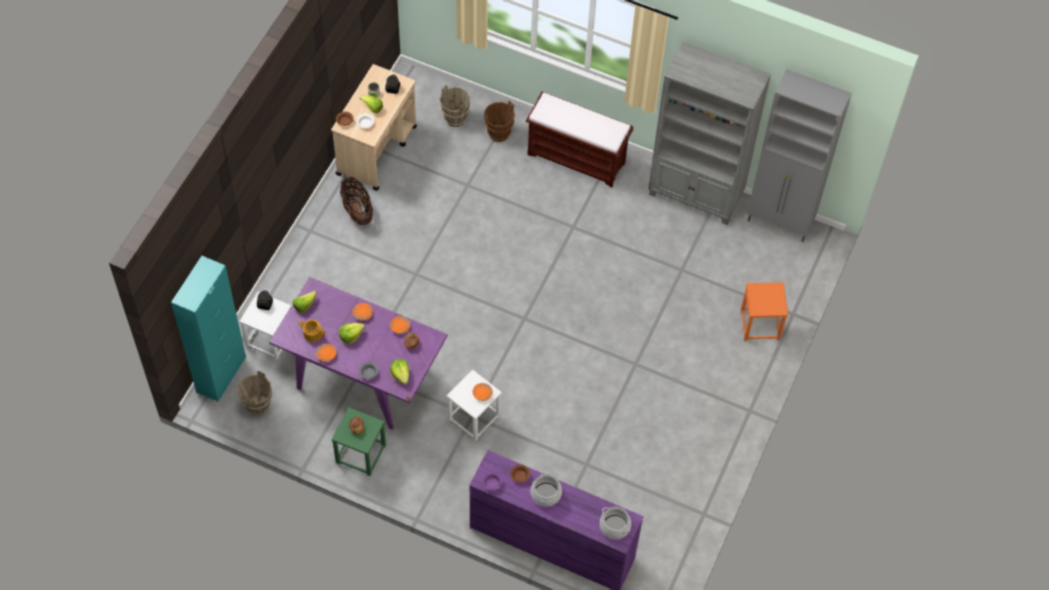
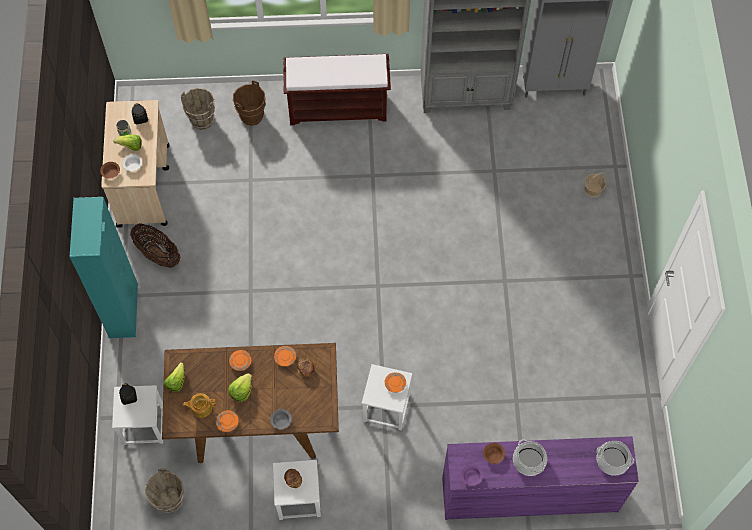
camera: 25 degrees left, 5 degrees up
(221, 374) = (114, 486): turquoise cabinet -> turquoise cabinet (123, 310)
(360, 454) = (298, 498): green stool -> white stool
(363, 378) = (258, 420): purple dining table -> brown dining table
(401, 374) = (313, 407): lettuce -> none
(760, 324) = (593, 189): orange stool -> basket

